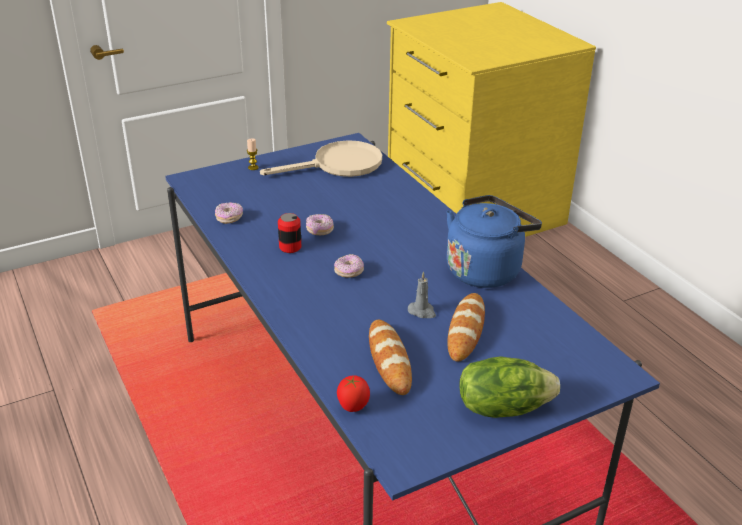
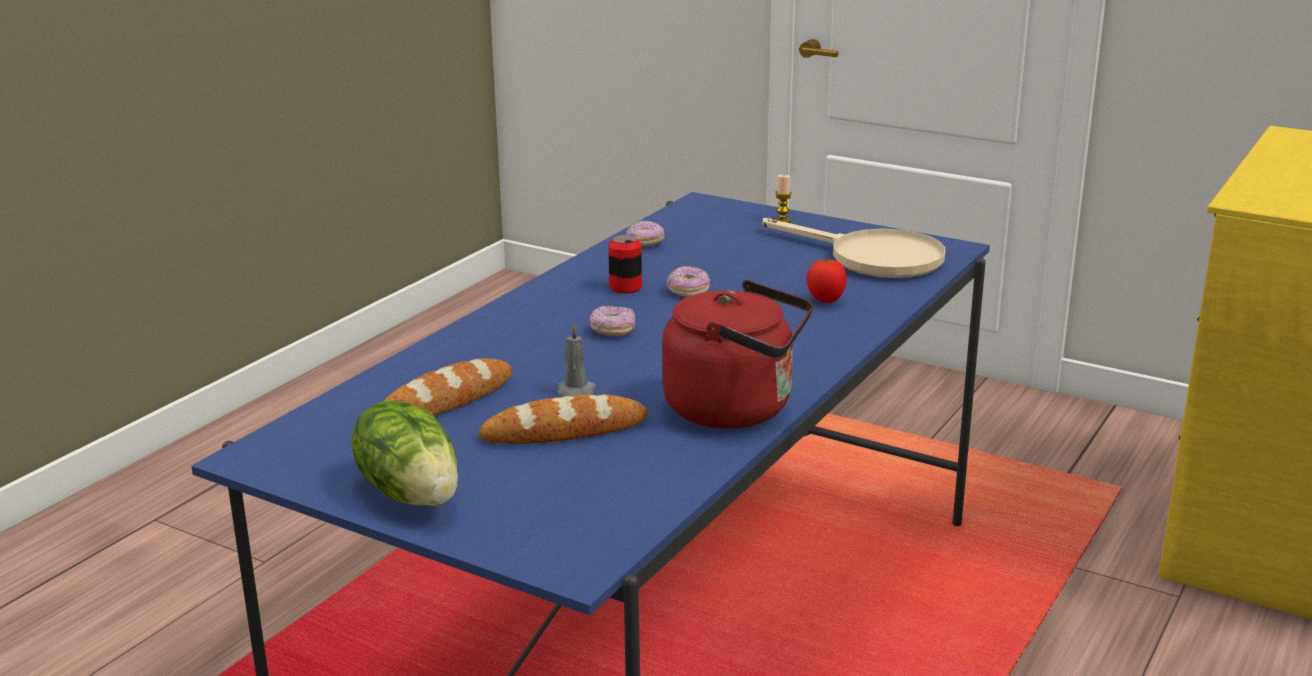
camera: 60 degrees right, 10 degrees down
(352, 407) = (332, 404): tomato -> tomato (826, 301)
(485, 269) = (736, 409): blue kettle -> red kettle

